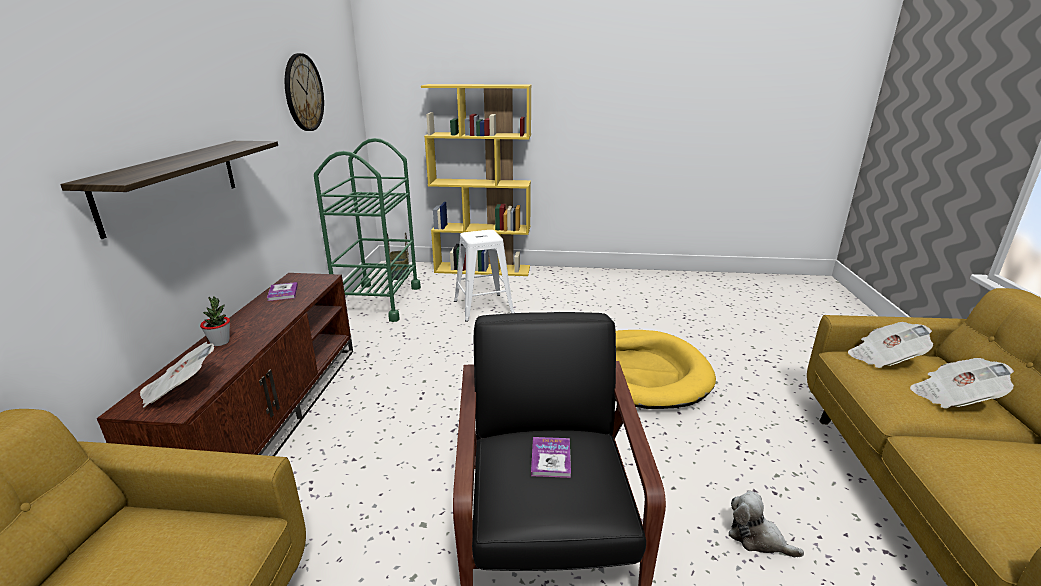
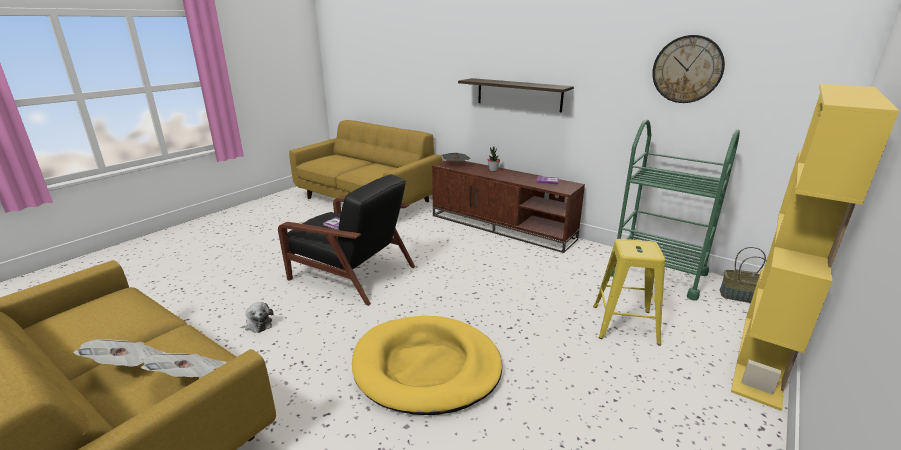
camera: 120 degrees right, 0 degrees up
(484, 306) = (626, 324): white stool -> yellow stool
(757, 538) = (258, 323): plush toy -> plush toy turned 75 degrees clockwise

